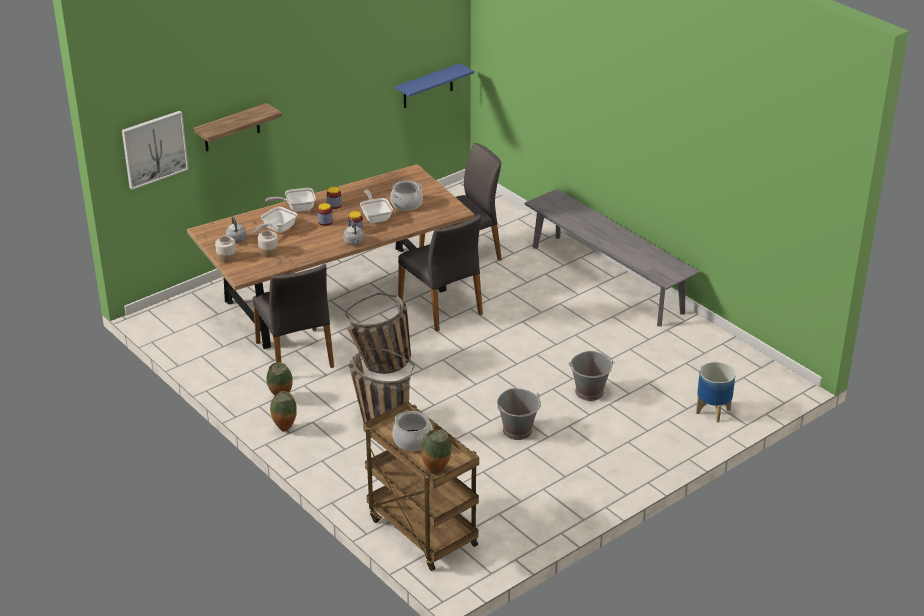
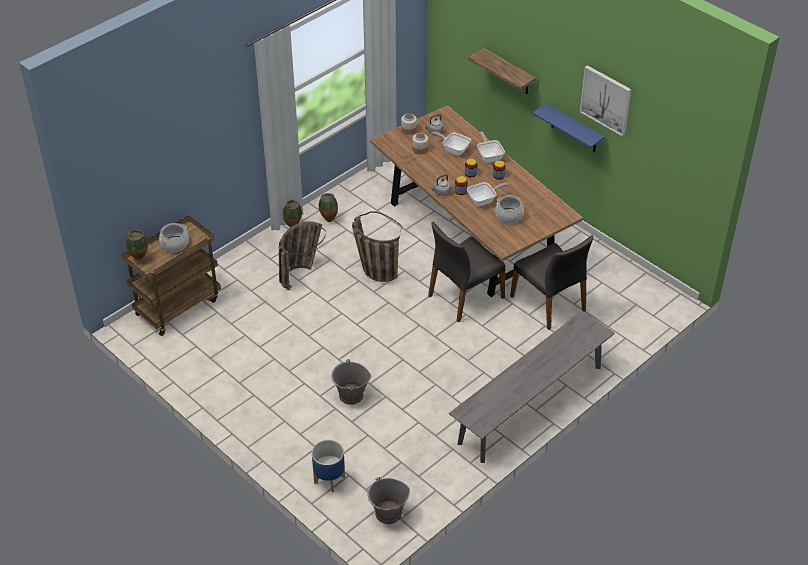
camera: 85 degrees right, 10 degrees up
(154, 149) = (457, 38): picture -> picture (606, 100)
(296, 354) = (385, 221): grey chair -> none
(428, 86) = (670, 189): blue shelf -> blue shelf (574, 129)
(518, 430) = (296, 352): grey bucket -> grey bucket (388, 513)

